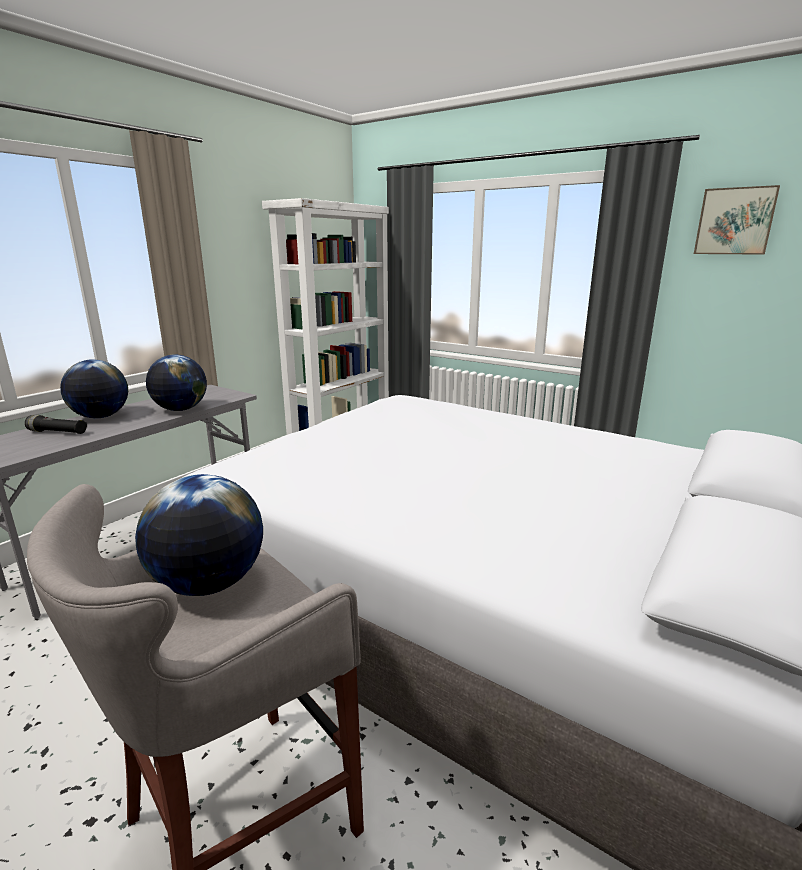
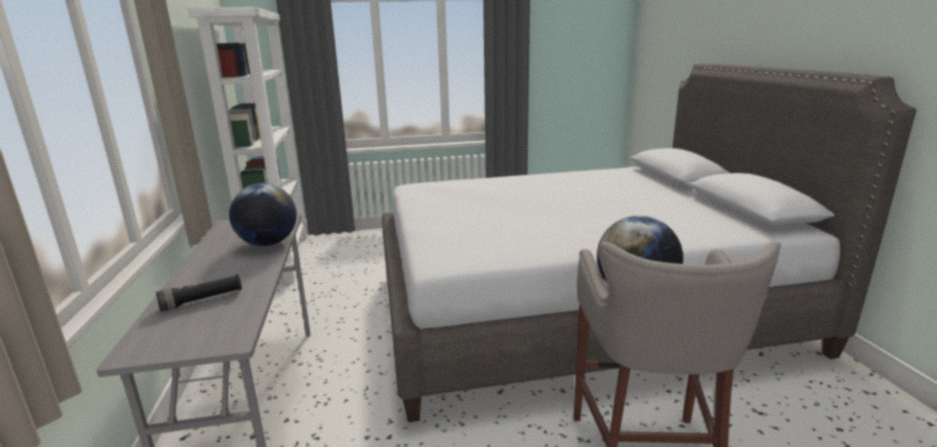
camera: 45 degrees left, 0 degrees up
(100, 417) = (199, 276): globe -> none
(735, 221) = (561, 29): picture -> none

